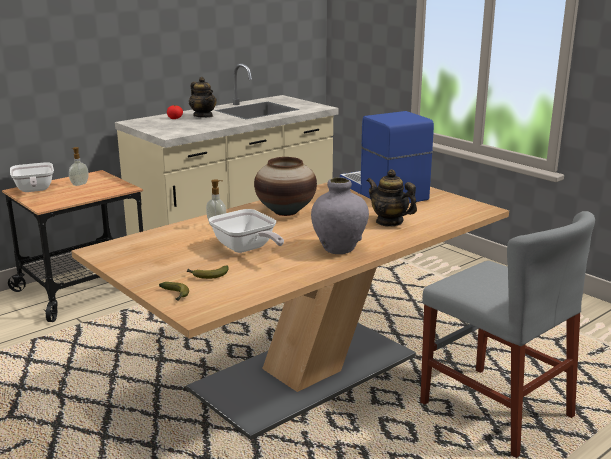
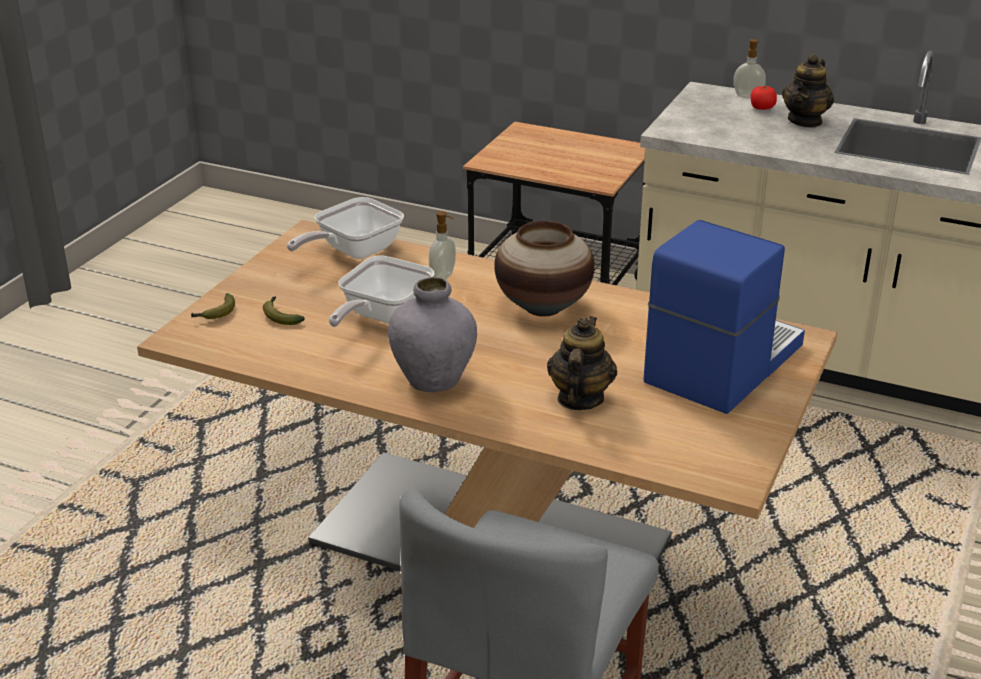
camera: 65 degrees right, 10 degrees up
(34, 190) = (531, 137): frying pan -> frying pan (353, 252)
(79, 184) = (583, 152): soap dispenser -> soap dispenser (747, 96)

